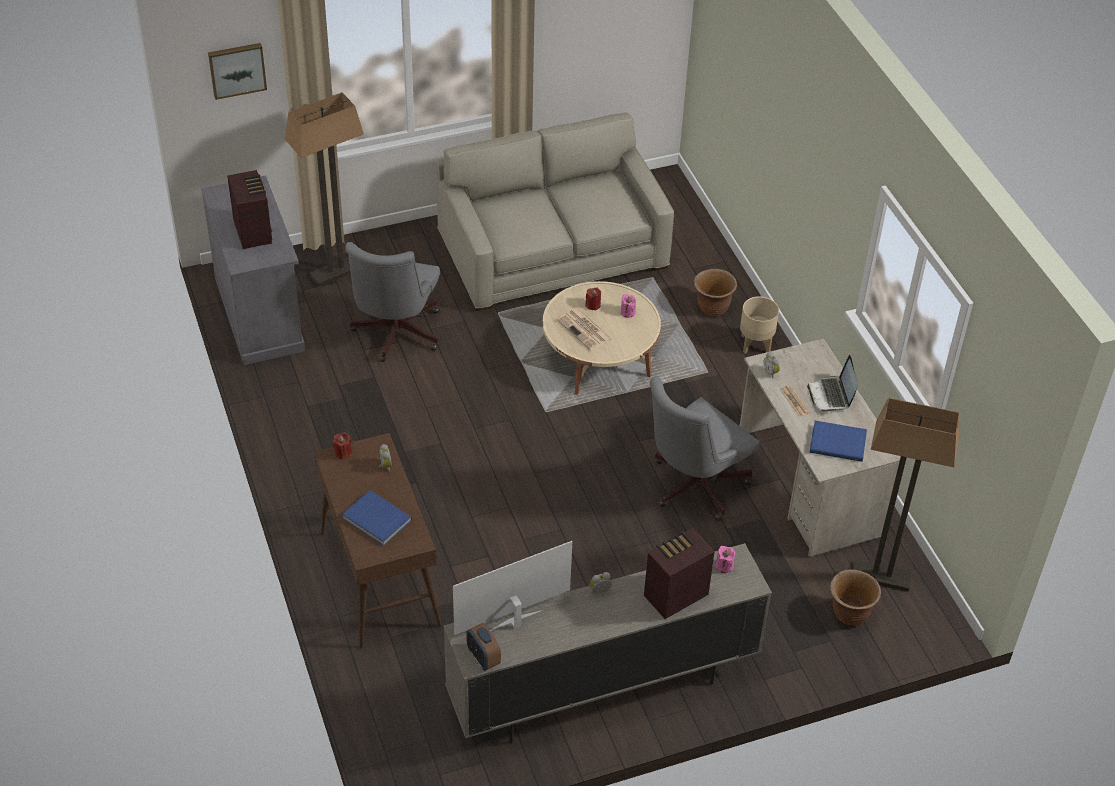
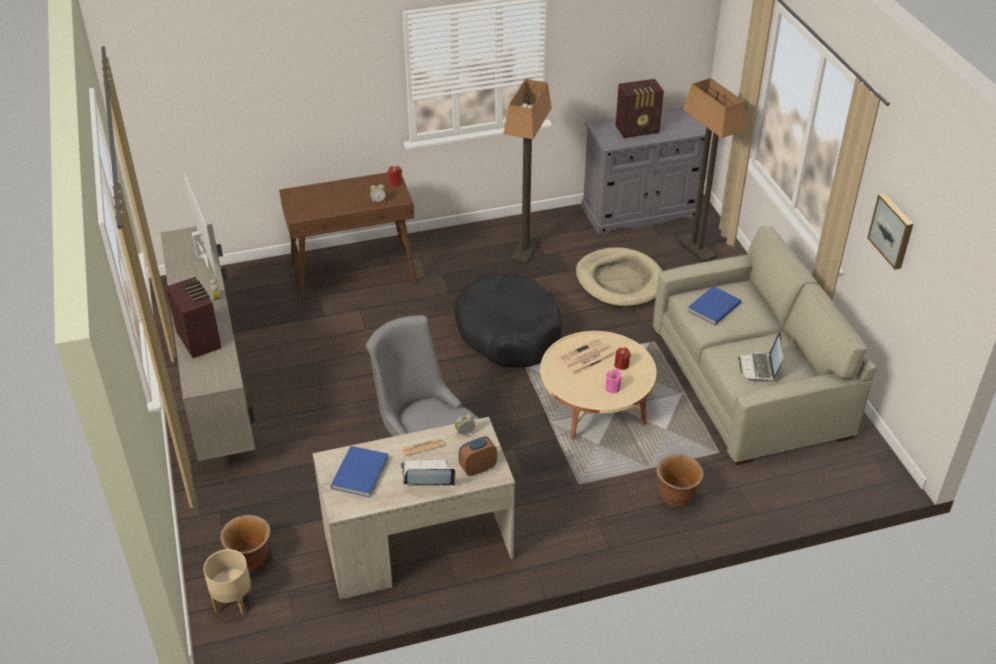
camera: 95 degrees right, 5 degrees down
(237, 69) = (740, 37): picture -> picture (892, 230)
(376, 520) = (324, 197): blue book -> blue book (713, 307)
(395, 335) = (620, 281): grey office chair -> beige dog bed
(483, 658) = (174, 240): alarm clock -> alarm clock (477, 468)
(487, 427) = (508, 332): none -> black dog bed
(608, 203) = (759, 368): none -> laptop
(724, 566) = (220, 371): pink candle -> none
(755, 344) = (622, 527): beige planter -> beige planter (233, 600)
(881, 576) = (289, 591): floor lamp -> floor lamp (525, 250)

